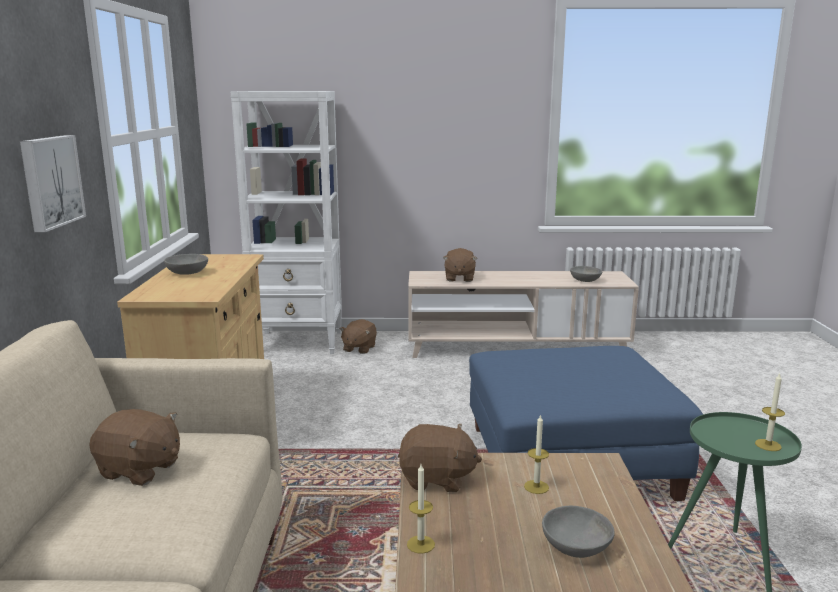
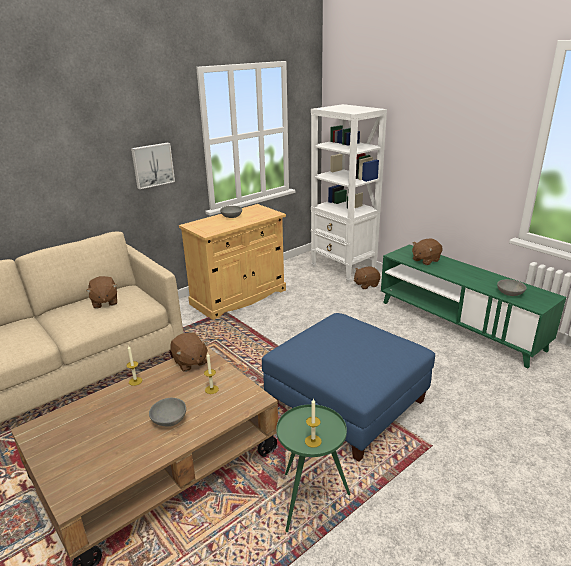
camera: 50 degrees right, 10 degrees up
(516, 348) = (458, 324): beige tv stand -> green tv stand

